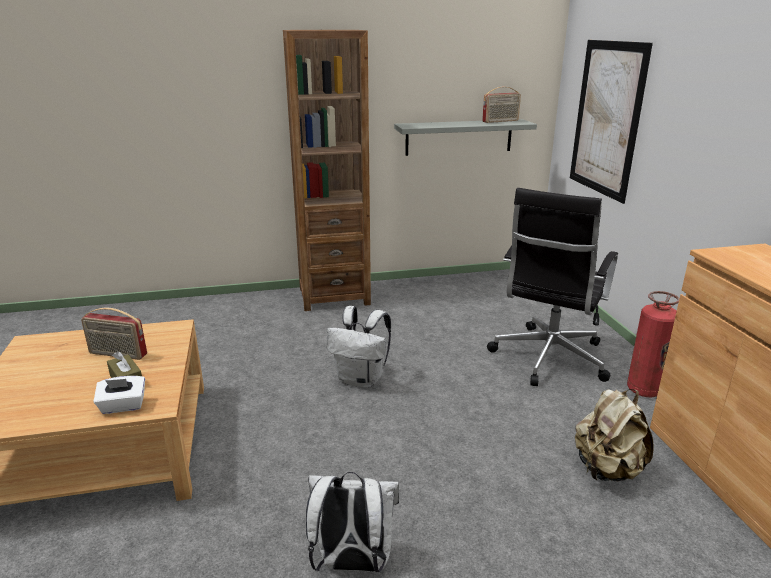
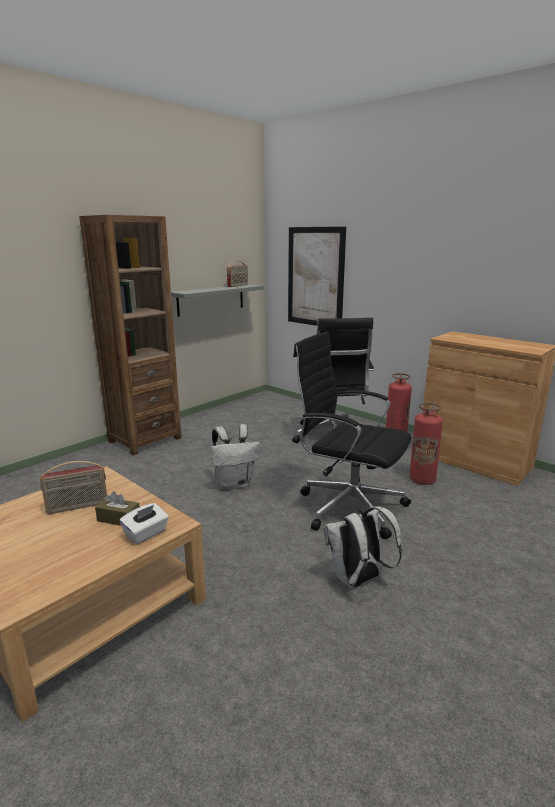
camera: 35 degrees left, 5 degrees down
(455, 463) = (348, 506): none -> black office chair
(607, 469) = (422, 480): beige backpack -> fire extinguisher

